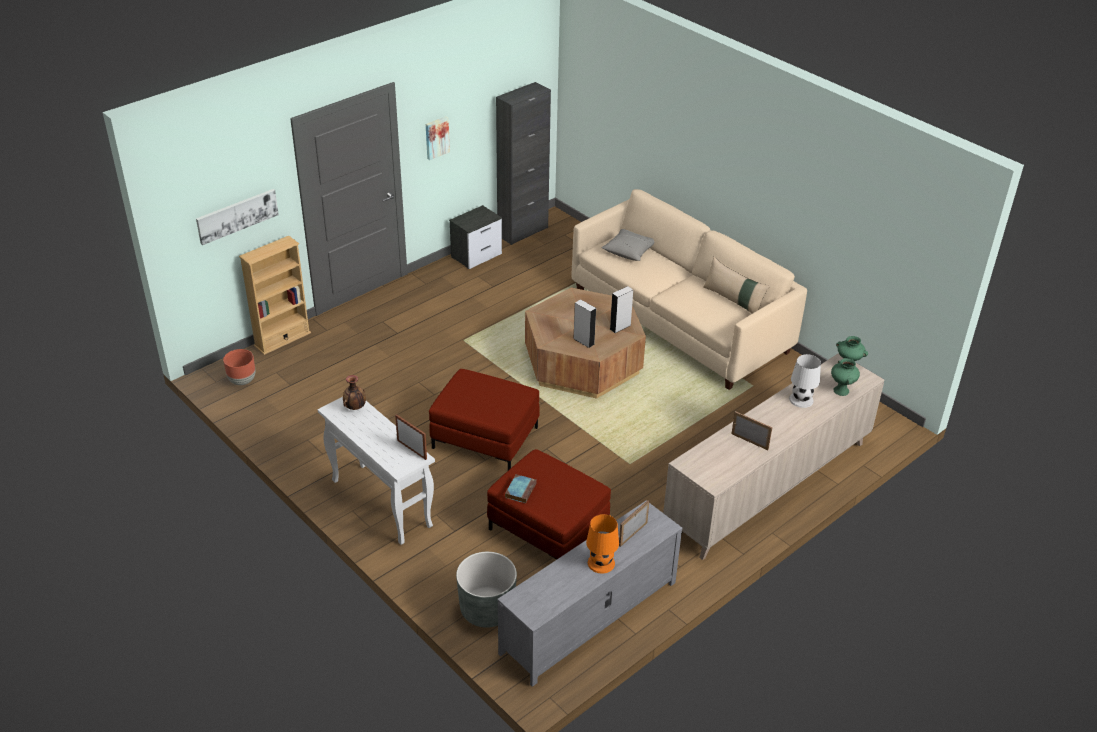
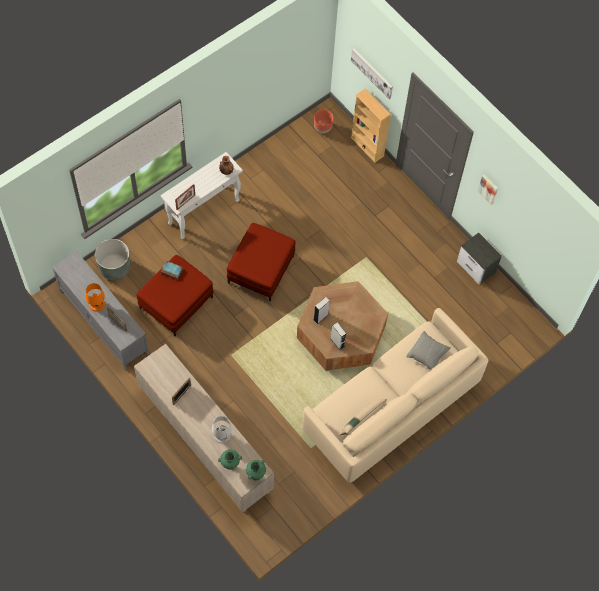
camera: 90 degrees right, 25 degrees up
(522, 231) = (513, 301): black cabinet -> none

